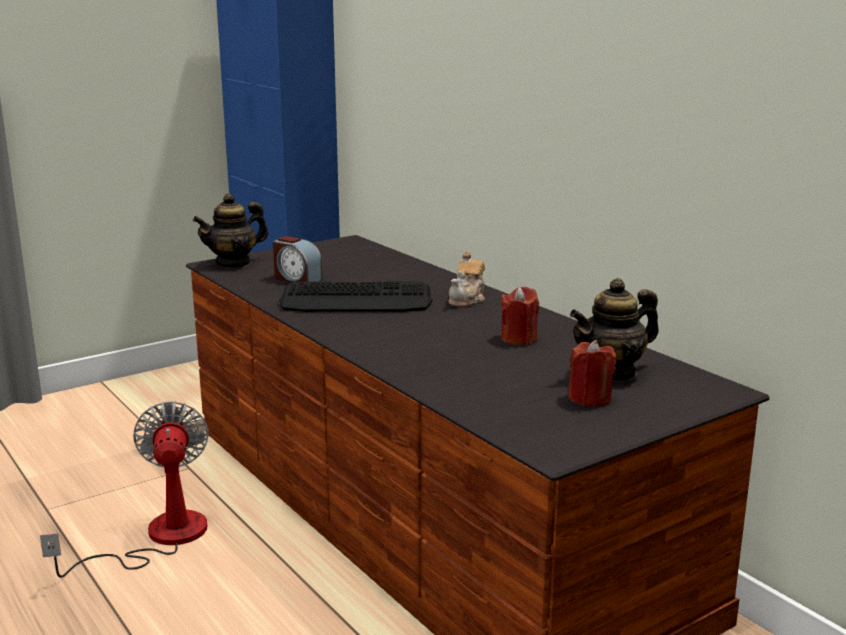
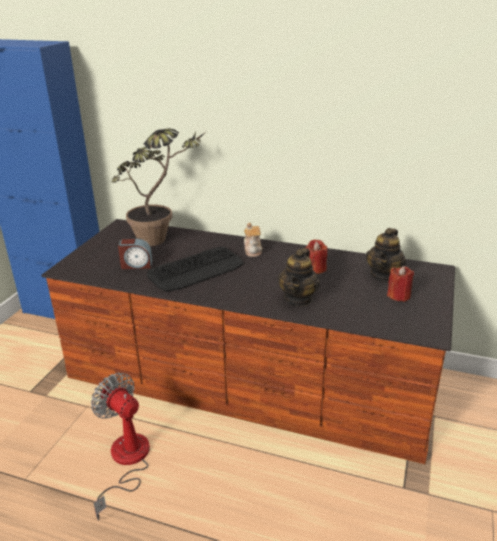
camera: 35 degrees left, 10 degrees up
(233, 263) = (75, 264): teapot -> teapot (298, 299)
(370, 264) = (162, 240): none -> potted plant

